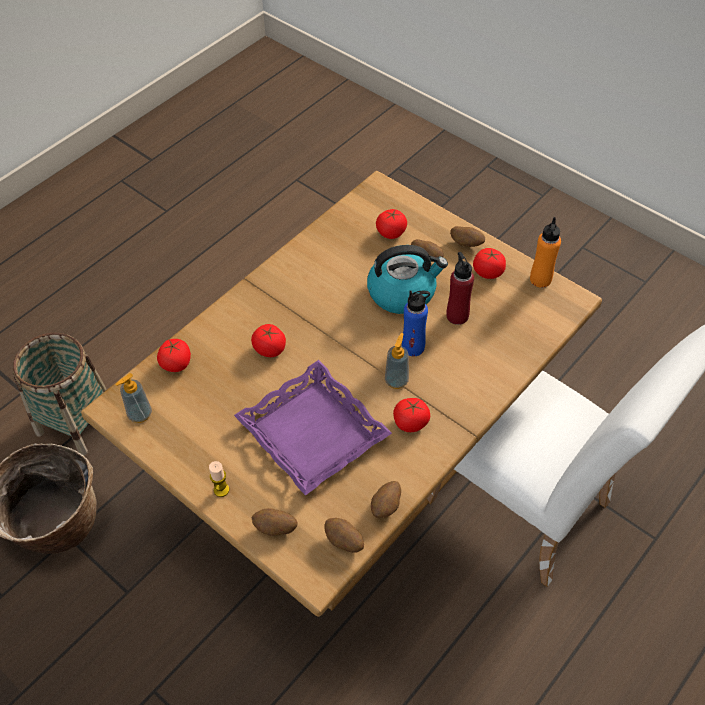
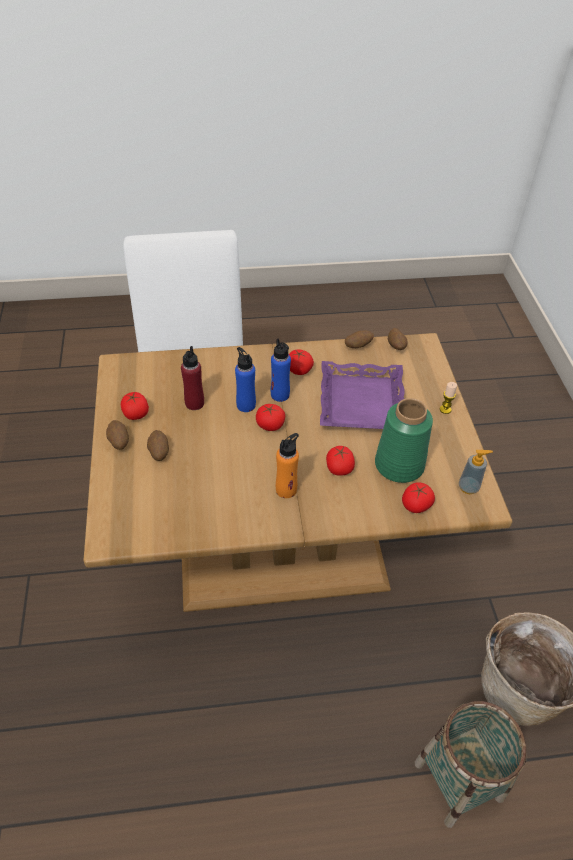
camera: 140 degrees left, 5 degrees down
(221, 391) = (398, 464): none -> green vase
(275, 528) = (428, 373): potato -> none
(391, 232) = (154, 491): tomato -> tomato (270, 425)
(396, 380) = (280, 395): soap dispenser -> blue bottle
(402, 292) = (206, 441): kettle -> none
(540, 279) = (114, 387): orange bottle -> orange bottle (286, 489)

